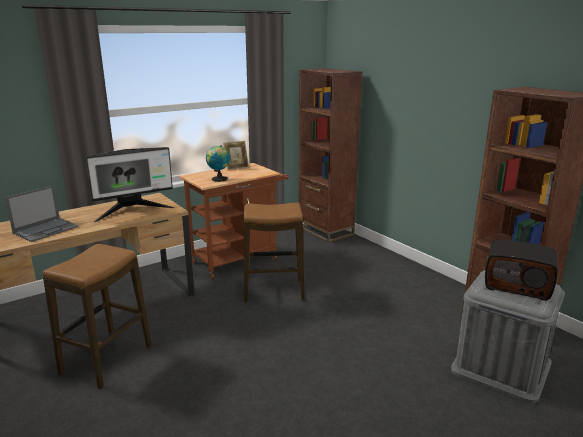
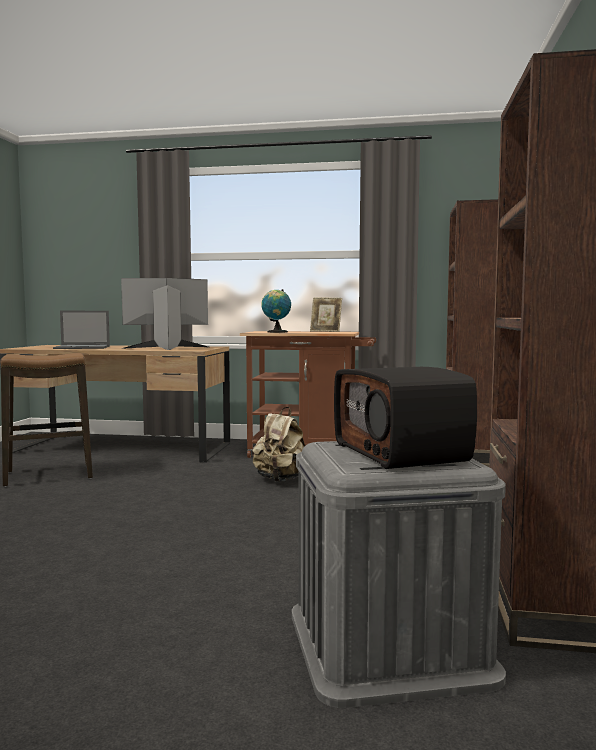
camera: 45 degrees right, 15 degrees down
(133, 211) = (167, 348): monitor -> monitor turned 150 degrees clockwise
(274, 291) = (280, 480): stool -> beige backpack

